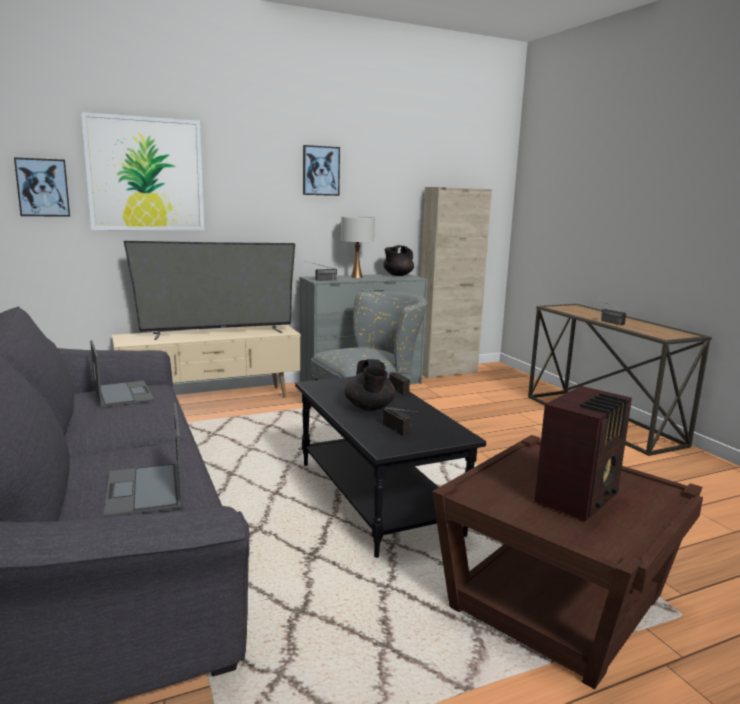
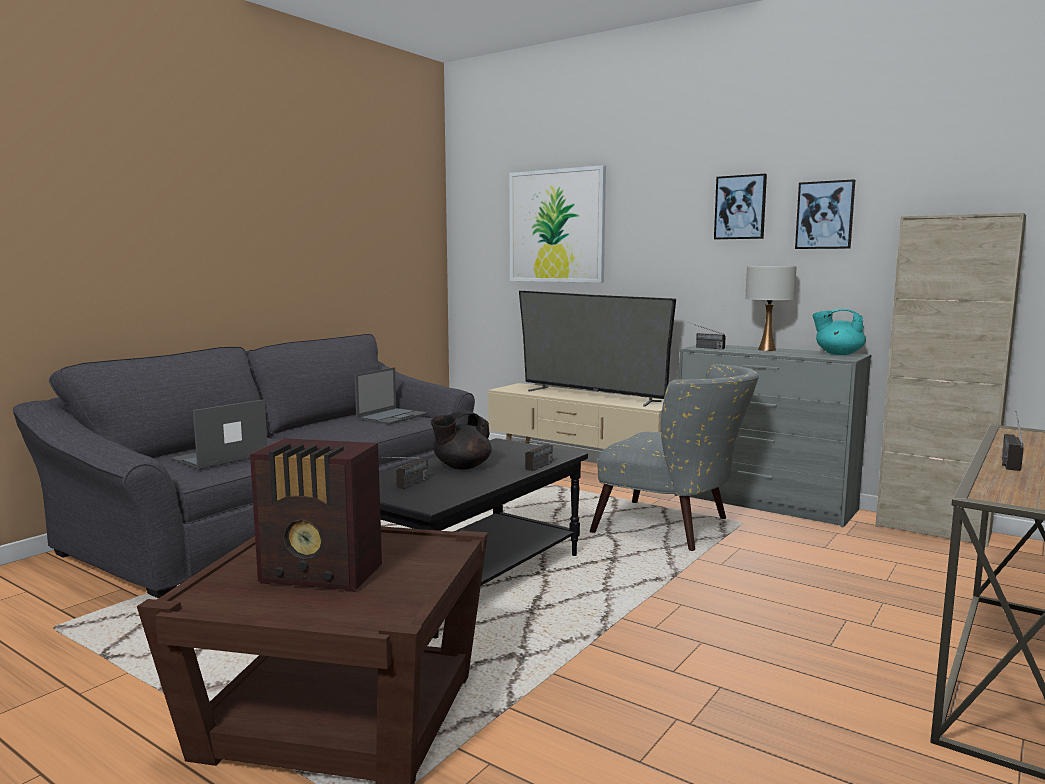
camera: 60 degrees right, 5 degrees down
(43, 187) = (483, 243): picture -> picture (825, 215)
(397, 275) = (838, 354): black teapot -> turquoise teapot

